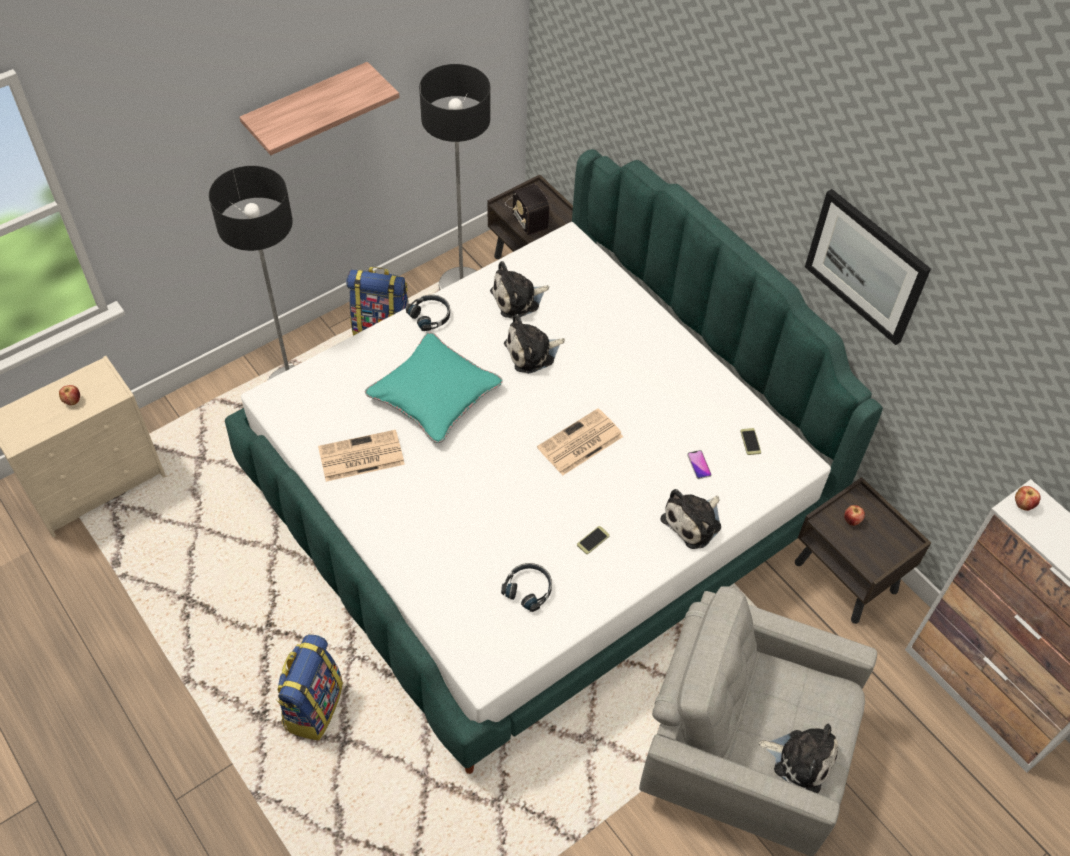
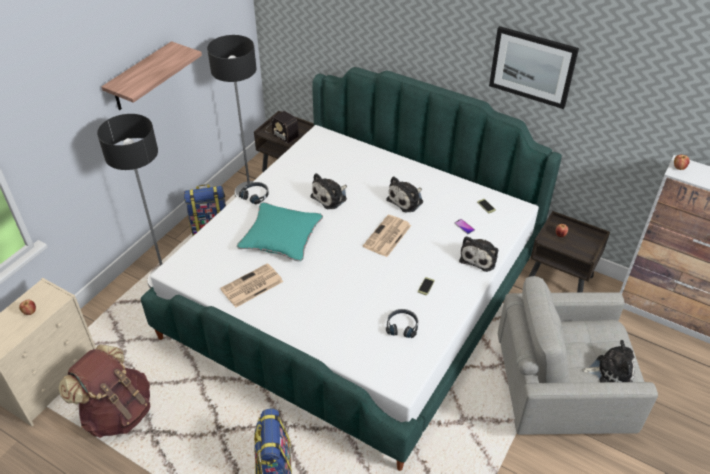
camera: 20 degrees left, 10 degrees down
(157, 557) = (117, 412): none -> brown backpack
(518, 299) = (305, 172): plush toy -> plush toy (406, 200)

